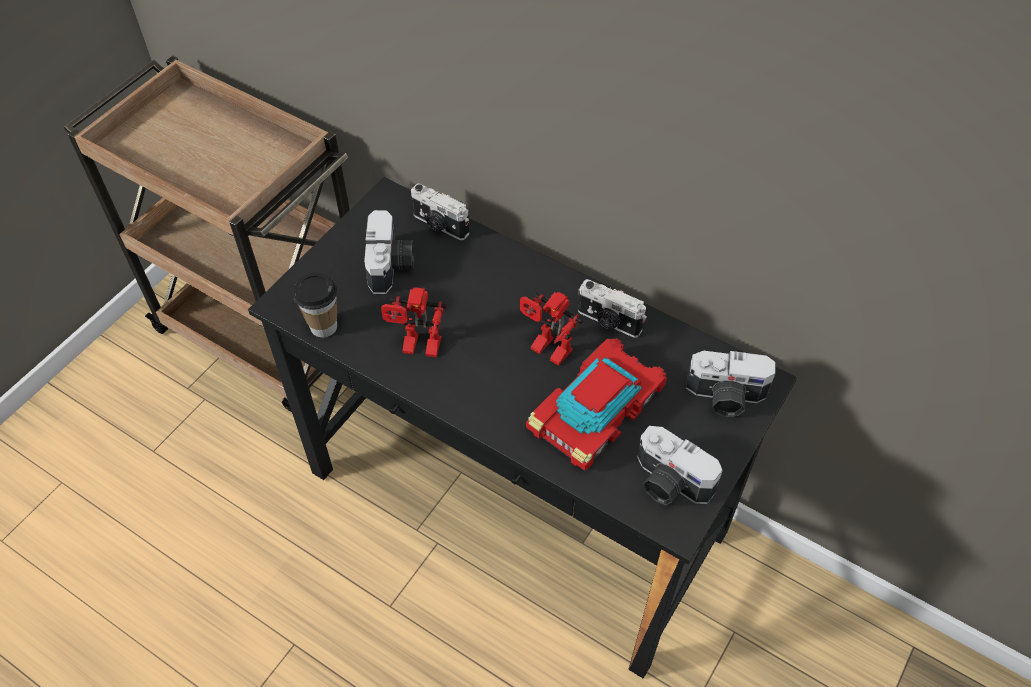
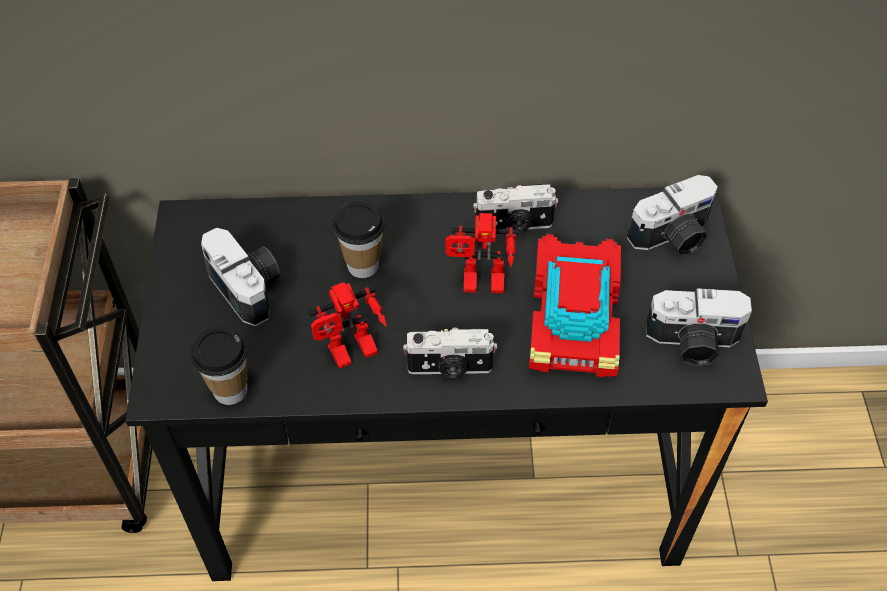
camera: 35 degrees left, 0 degrees up
(440, 225) = (266, 220): camera -> camera (450, 368)
(477, 291) = (362, 265): none -> cup

